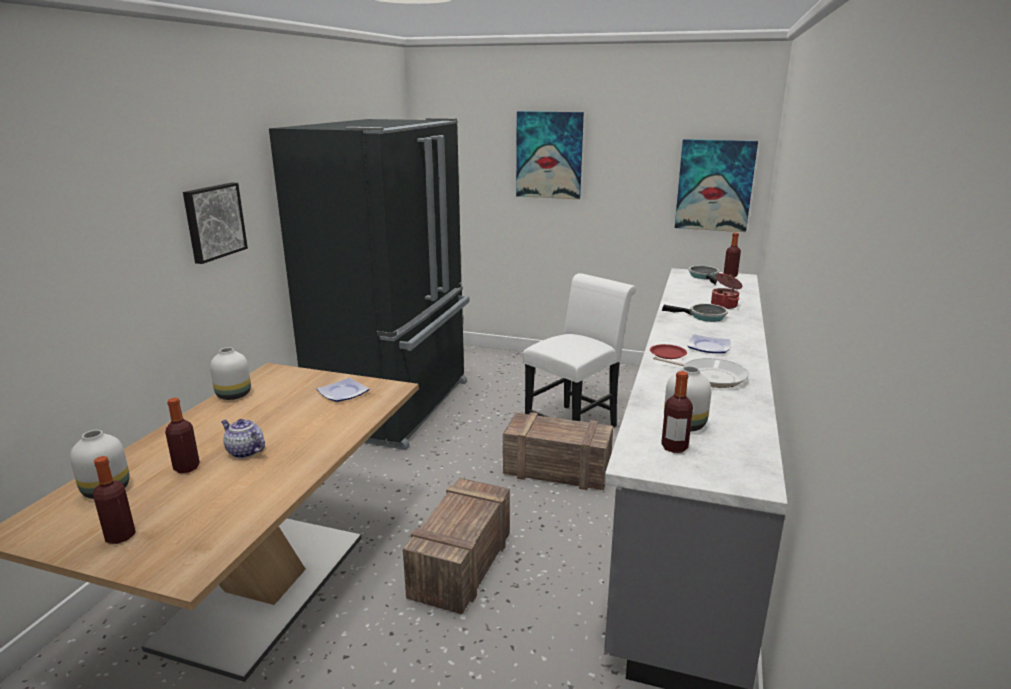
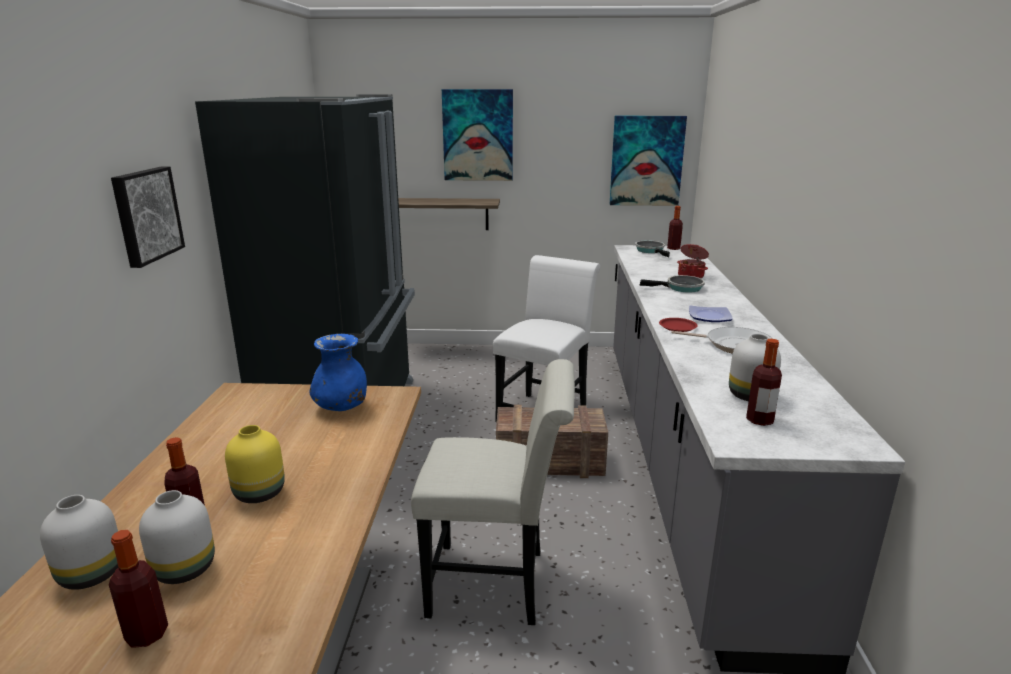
camera: 15 degrees left, 0 degrees up
(233, 395) = (202, 426): white vase -> white vase (183, 569)
(244, 451) = (258, 493): teapot -> yellow vase
(344, 393) = (341, 407): plate -> blue vase
(461, 566) = (497, 583): crate -> white chair
(512, 227) = (440, 214): none -> shelf

